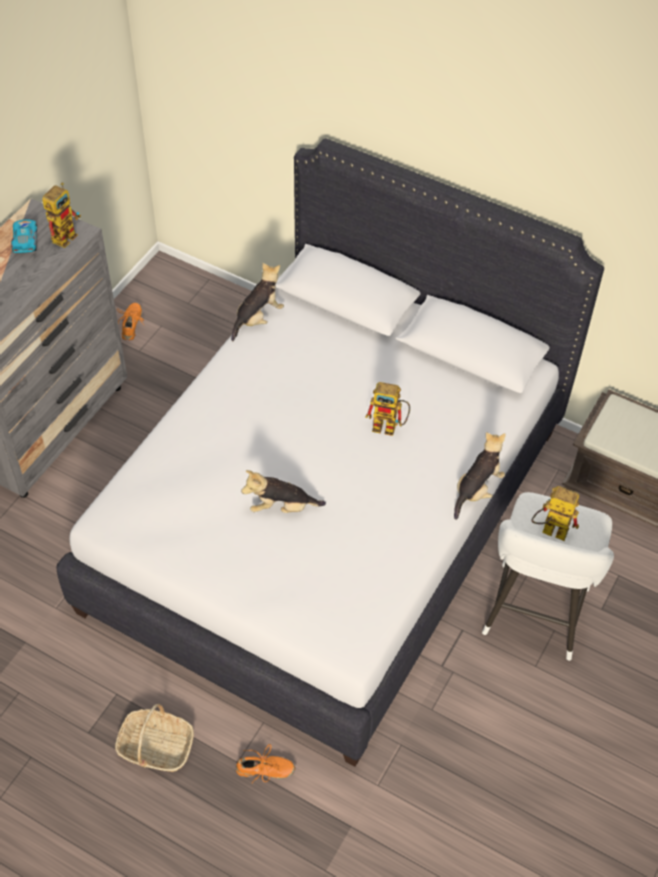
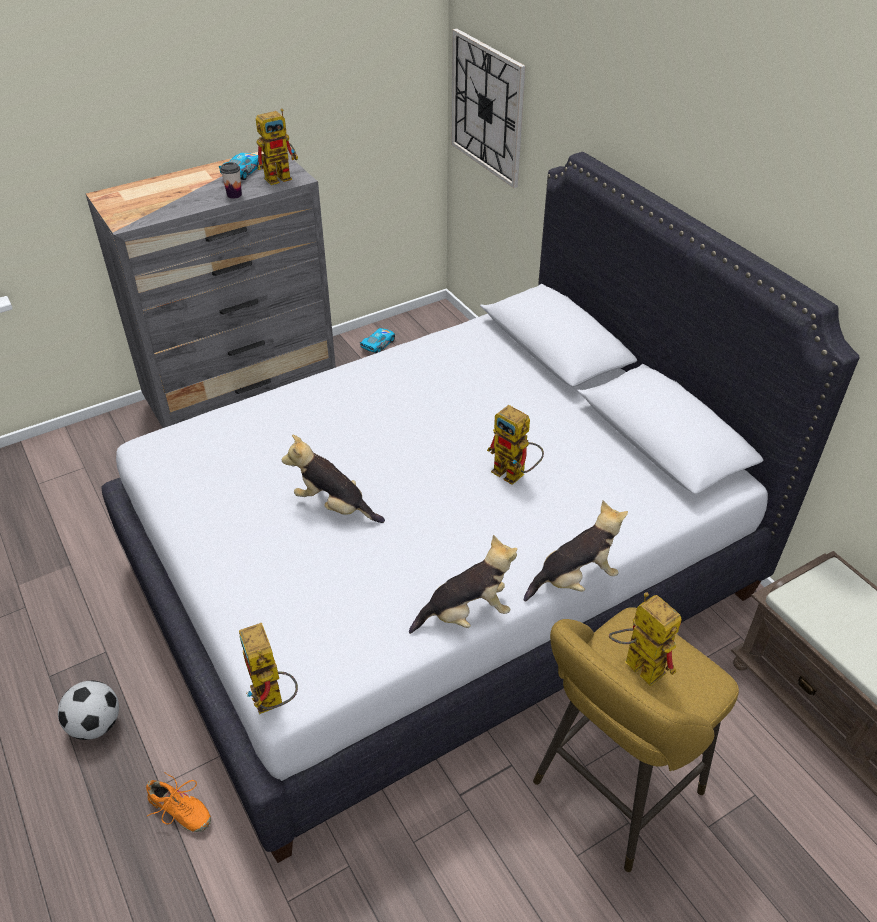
camera: 30 degrees right, 10 degrees down
(42, 271) = (234, 195): none -> cup
(132, 325) = (378, 345): orange shoe -> toy car
(156, 747) = (96, 725): basket -> football
(196, 96) = (487, 108): none -> wall clock
(258, 318) = (450, 333): plush toy -> plush toy (466, 614)
(347, 659) = (273, 701): none -> toy robot
(534, 617) = (611, 793): white stool -> yellow stool

